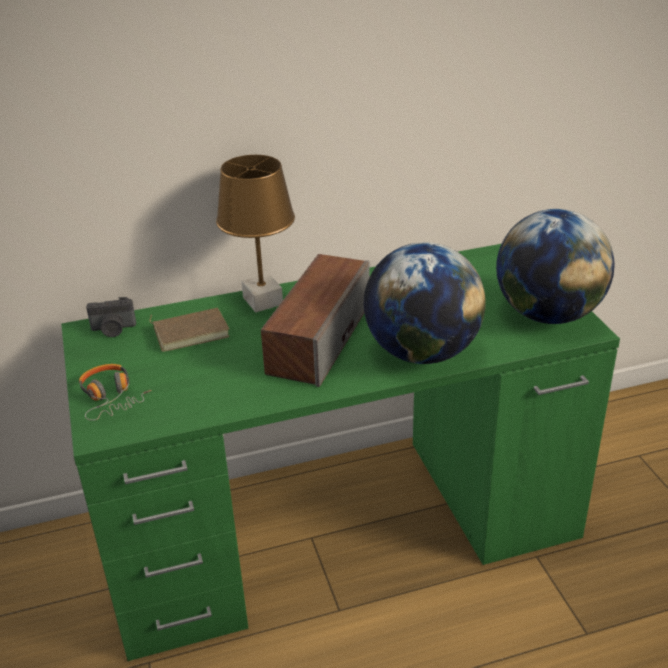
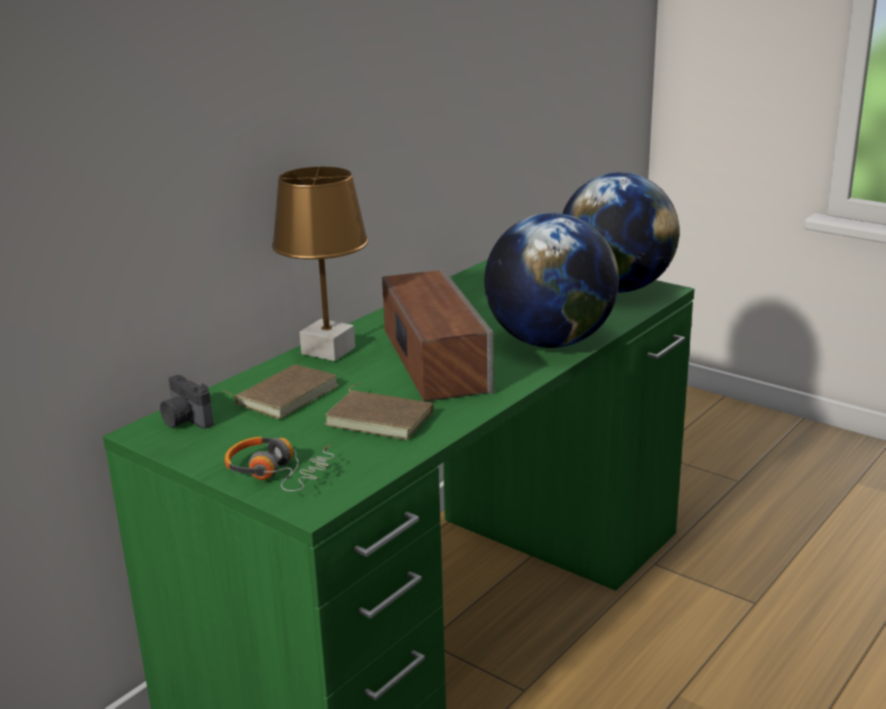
camera: 35 degrees left, 10 degrees down
(113, 329) = (185, 420): camera -> camera turned 90 degrees clockwise
(222, 378) = (381, 418): none -> brown book

